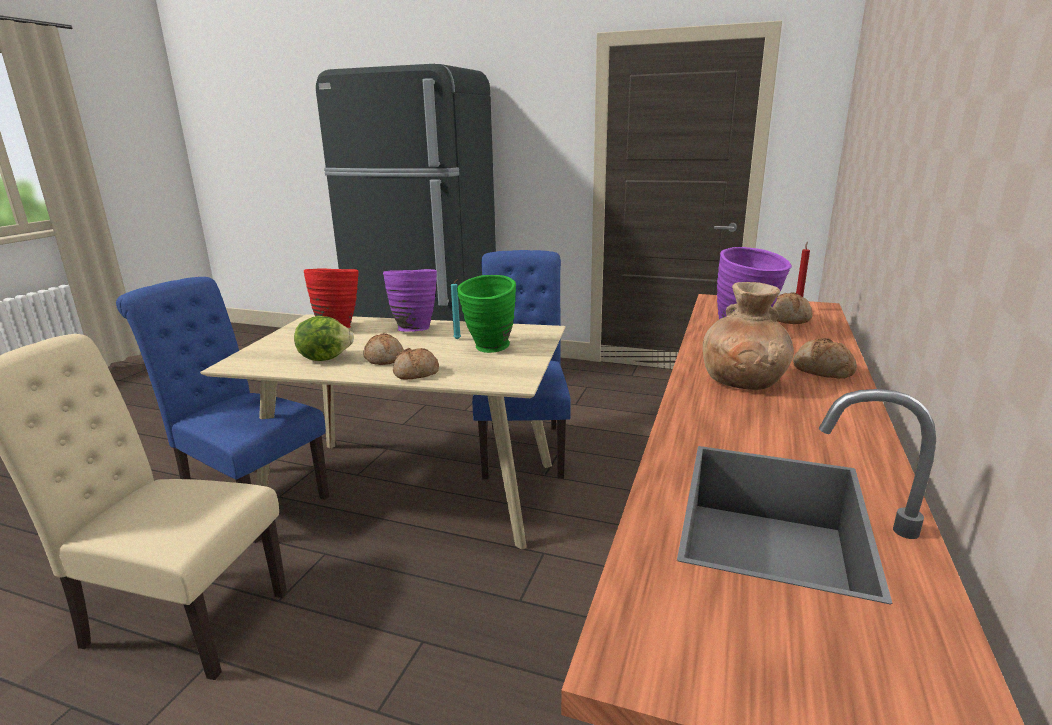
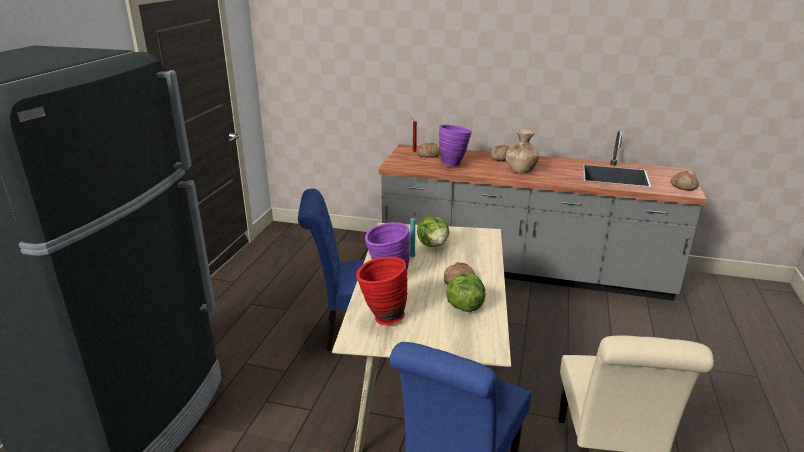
camera: 95 degrees left, 5 degrees up
(416, 373) = (484, 265): bread -> bread (684, 186)
(489, 350) = (433, 244): green vase -> lettuce

